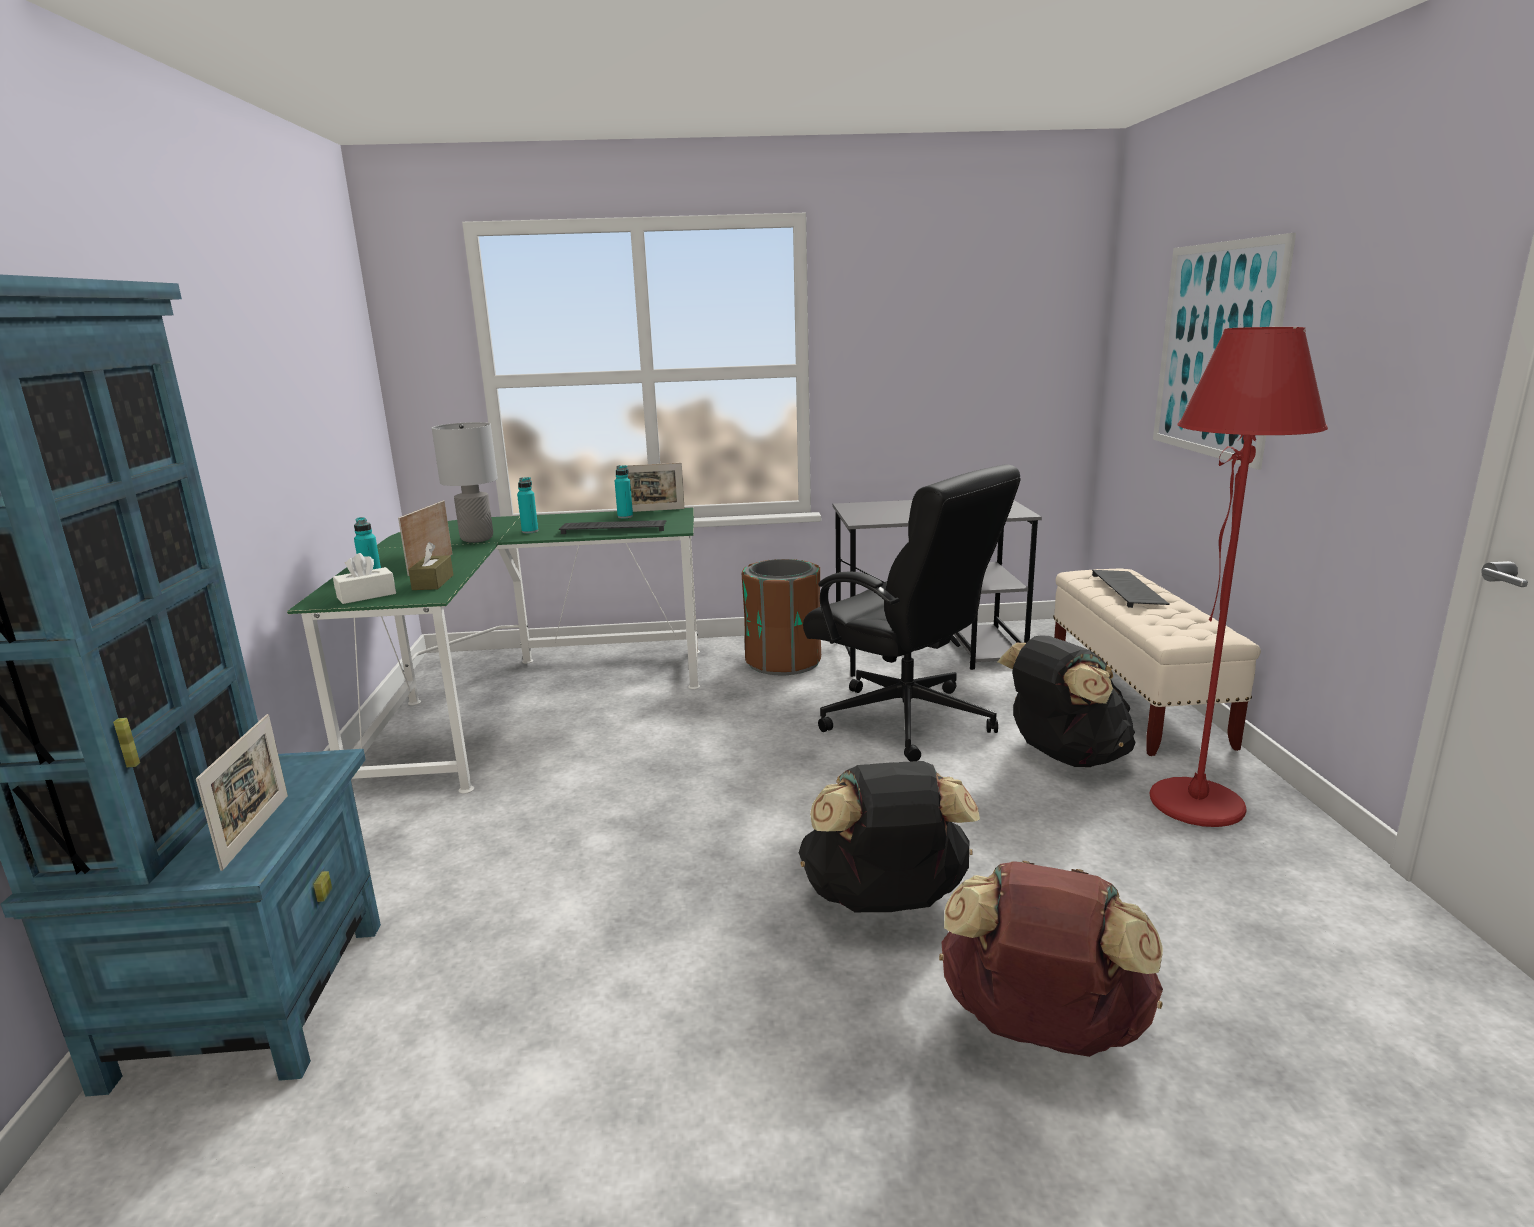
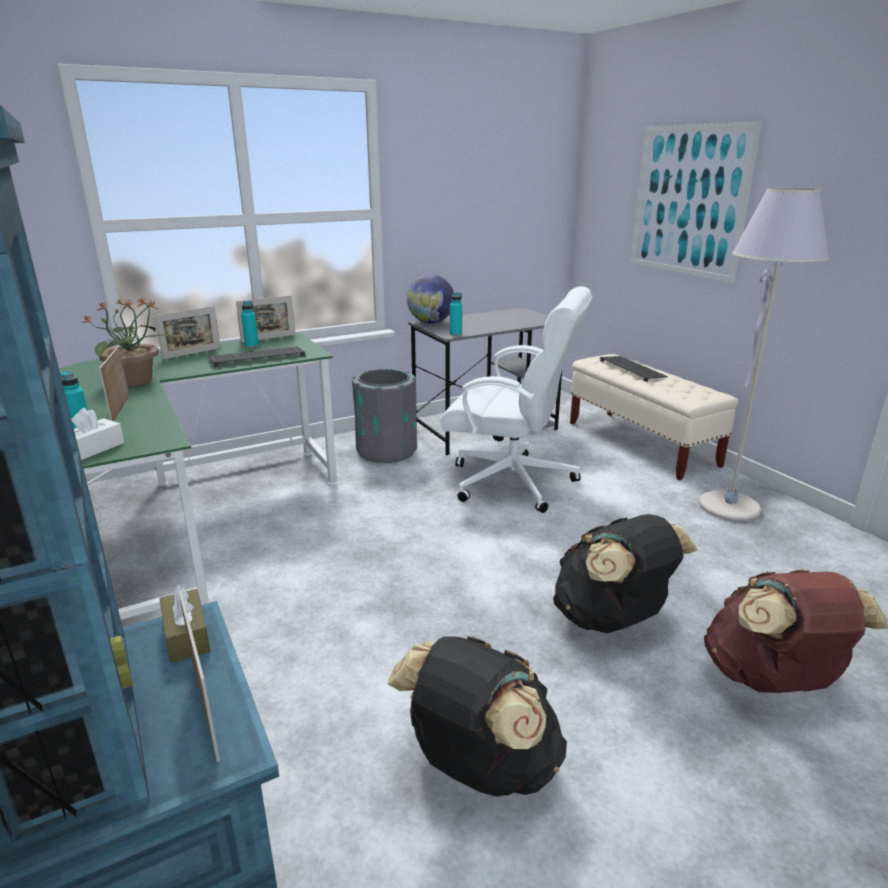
camera: 25 degrees left, 5 degrees up
(433, 582) = (148, 427): brown tissue box -> brown tissue box (186, 636)
(477, 541) = (136, 381): grey table lamp -> potted plant
(530, 531) = (178, 367): turquoise bottle -> turquoise bottle (455, 334)
(559, 519) = (192, 353): none -> picture frame
(784, 662) = (387, 451): brown trash can -> grey trash can
(858, 506) = (431, 322): none -> globe
(905, 719) = (511, 481): black office chair -> white office chair
(1064, 756) = (631, 490): black backpack -> black backpack (479, 766)
(1196, 805) = (729, 507): red floor lamp -> grey floor lamp

